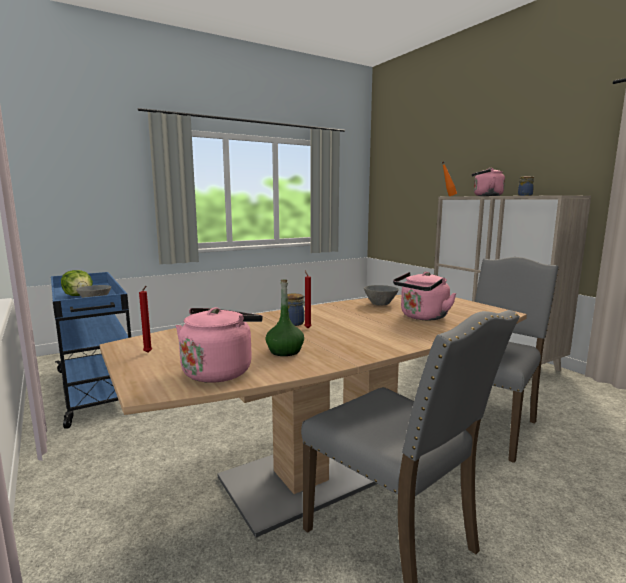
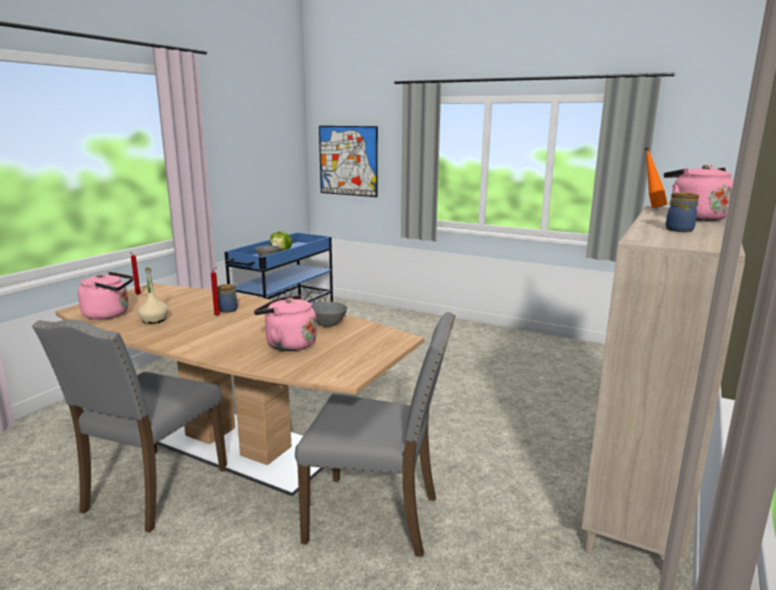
camera: 60 degrees right, 5 degrees up
(73, 191) = (348, 161): none -> picture
(285, 351) = (154, 320): green bottle -> beige bottle

